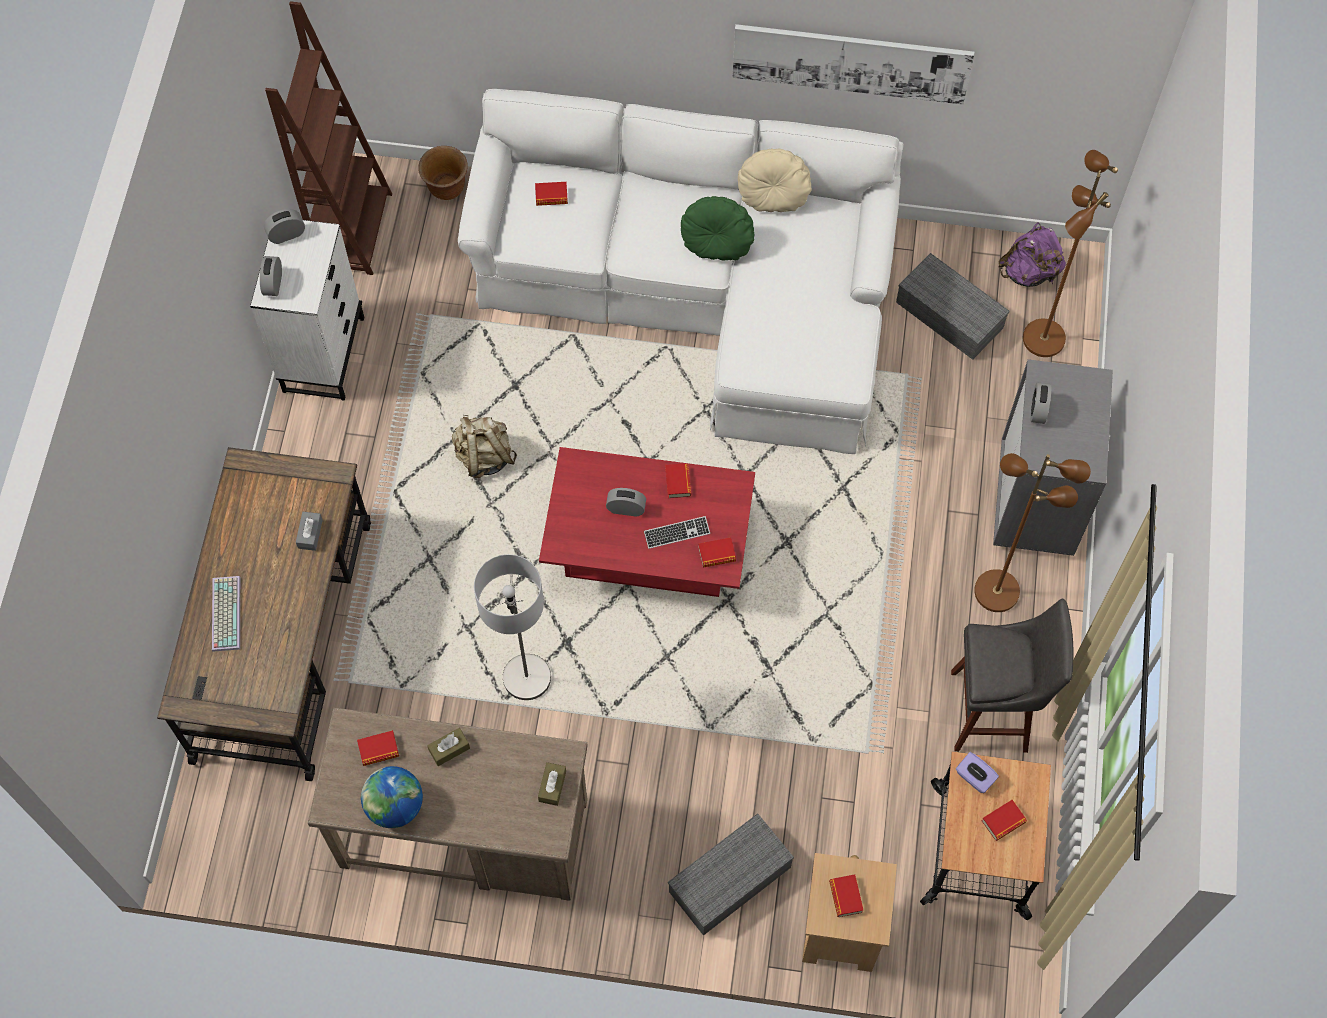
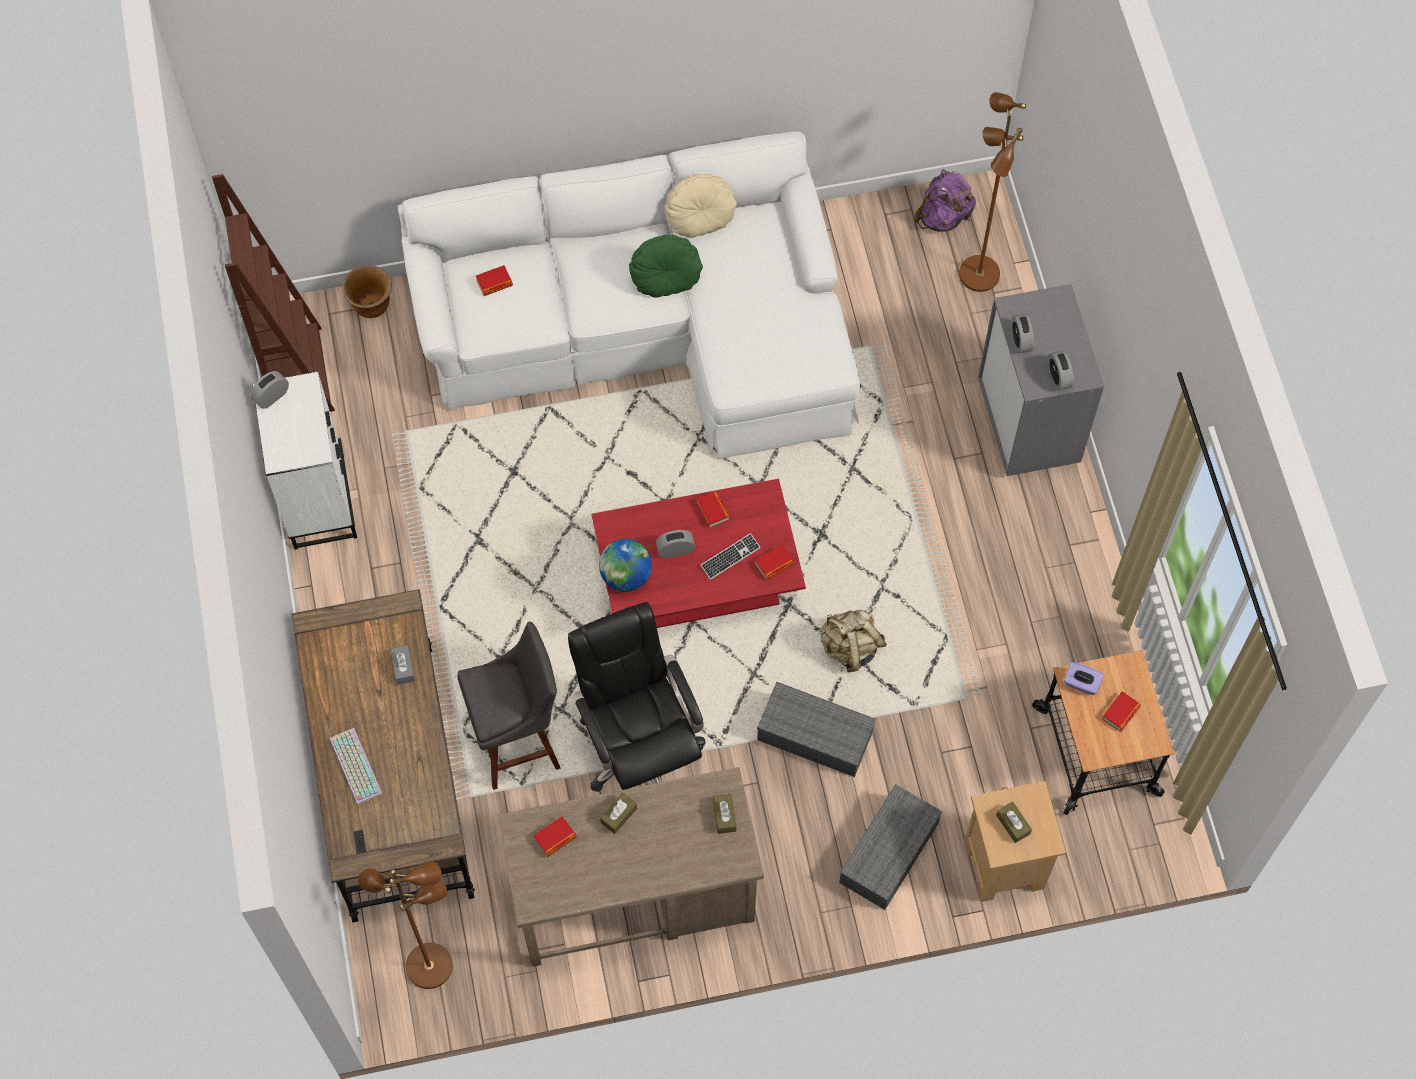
camera: 20 degrees left, 0 degrees up
(273, 284) = (279, 447): alarm clock -> alarm clock (1058, 377)
(395, 806) = (591, 882): globe -> globe (626, 576)
(484, 456) = (511, 547): beige backpack -> beige backpack (850, 648)
(527, 692) = (639, 749): grey floor lamp -> black office chair
(845, 897) = (1013, 824): book -> brown tissue box
(851, 62) = (745, 76): picture -> none
(947, 315) = (885, 279): grey storage box -> grey storage box (813, 736)
(993, 712) = (1062, 624): grey stool -> grey stool (519, 742)
(997, 590) = (1025, 515): brown floor lamp -> brown floor lamp (430, 964)

